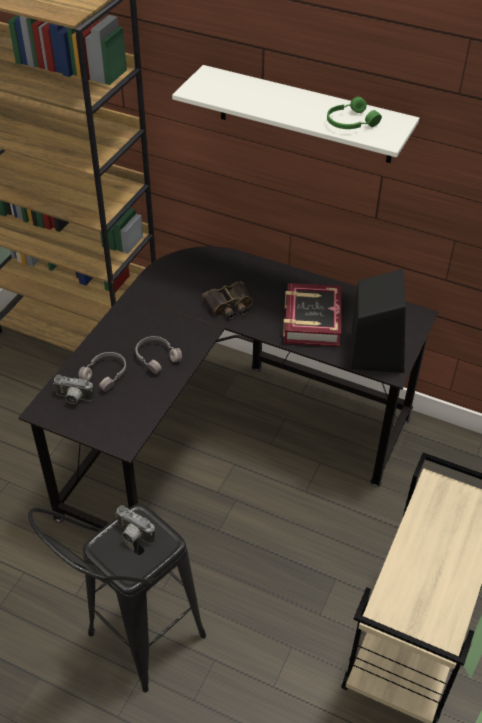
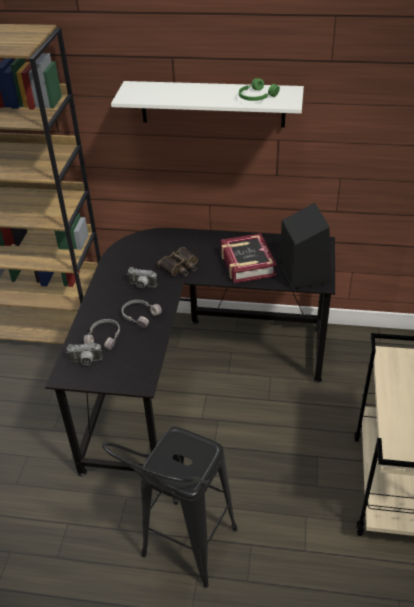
camera: 15 degrees left, 5 degrees down
(133, 535) = (178, 451): camera -> camera (142, 286)

